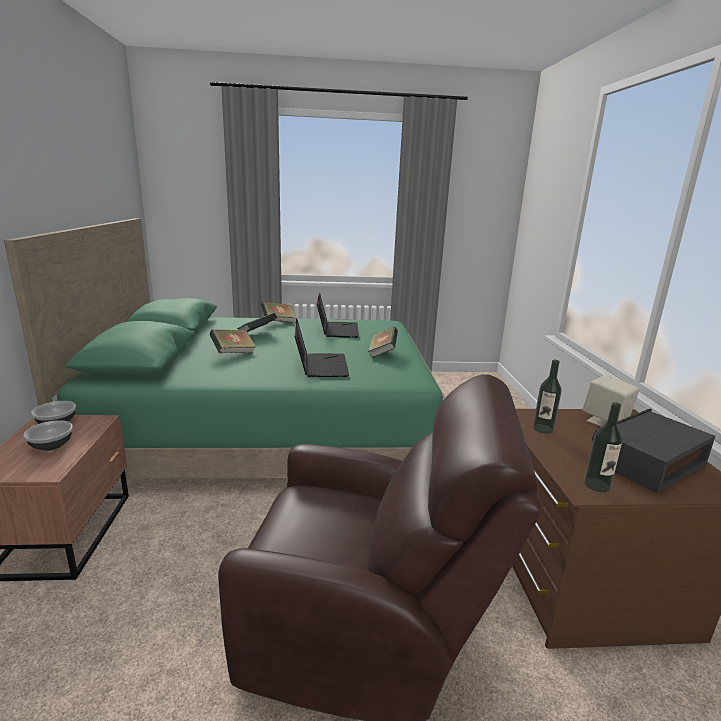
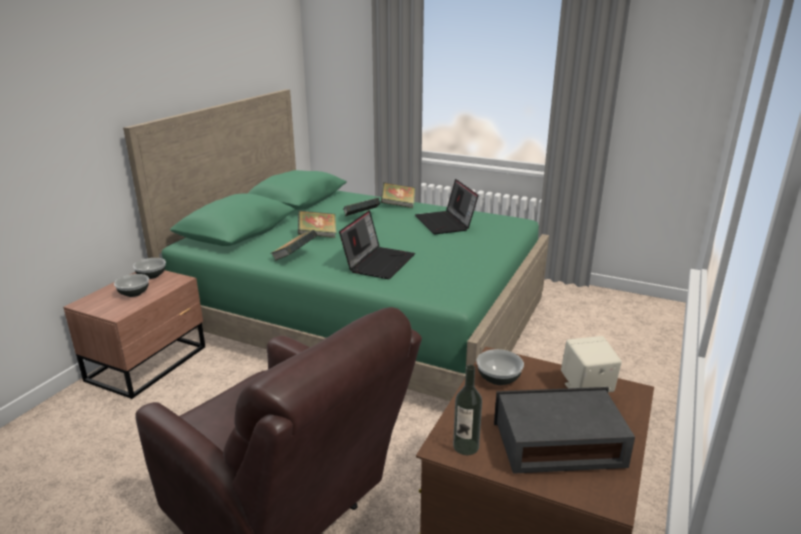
camera: 30 degrees right, 5 degrees up
(337, 330) = (445, 223): laptop -> laptop turned 135 degrees clockwise
(382, 353) = (458, 259): book -> book (295, 257)
(543, 429) = (499, 379): bottle -> bowl

